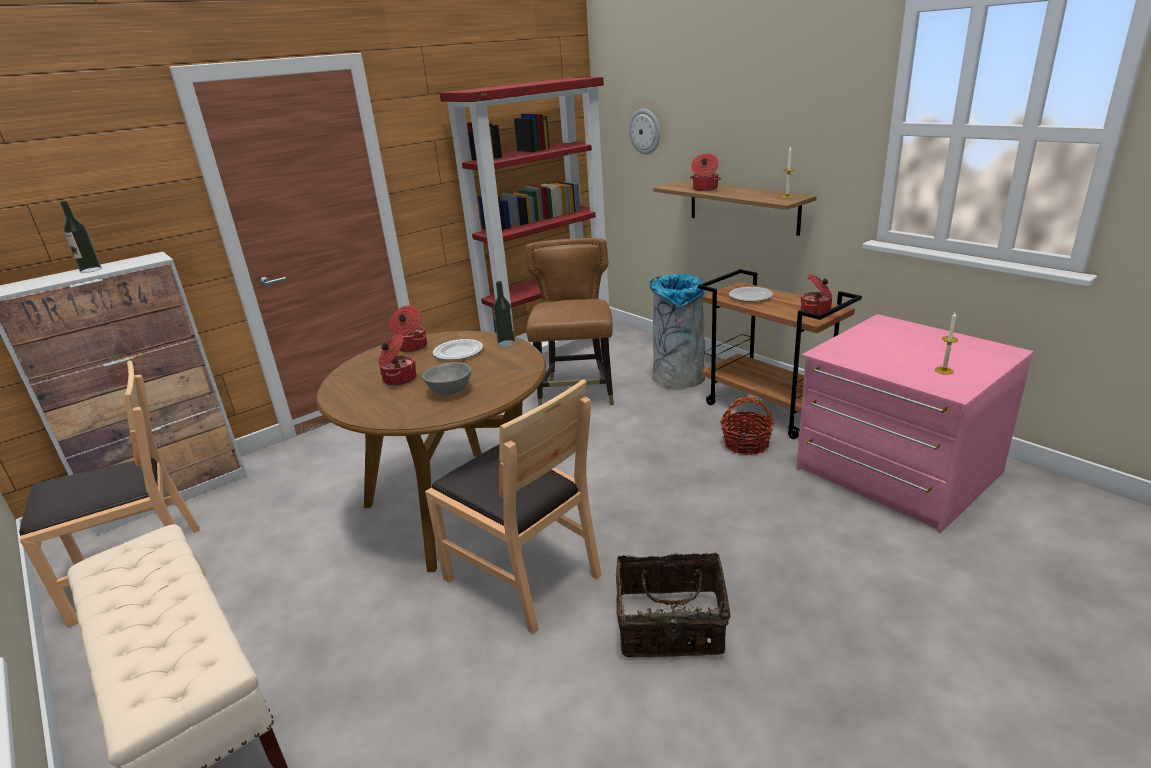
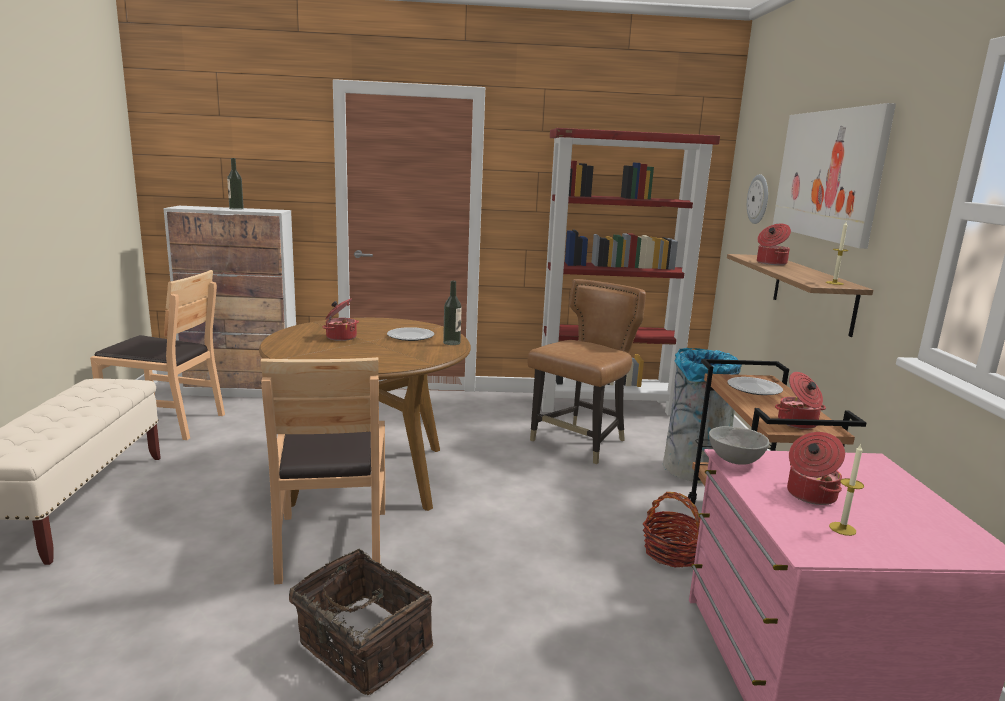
camera: 35 degrees right, 10 degrees down
(411, 347) = (391, 324): cooking pot -> cooking pot (809, 495)
(449, 392) = (349, 354): grey bowl -> grey bowl (734, 460)
(739, 106) = (828, 175): none -> picture

